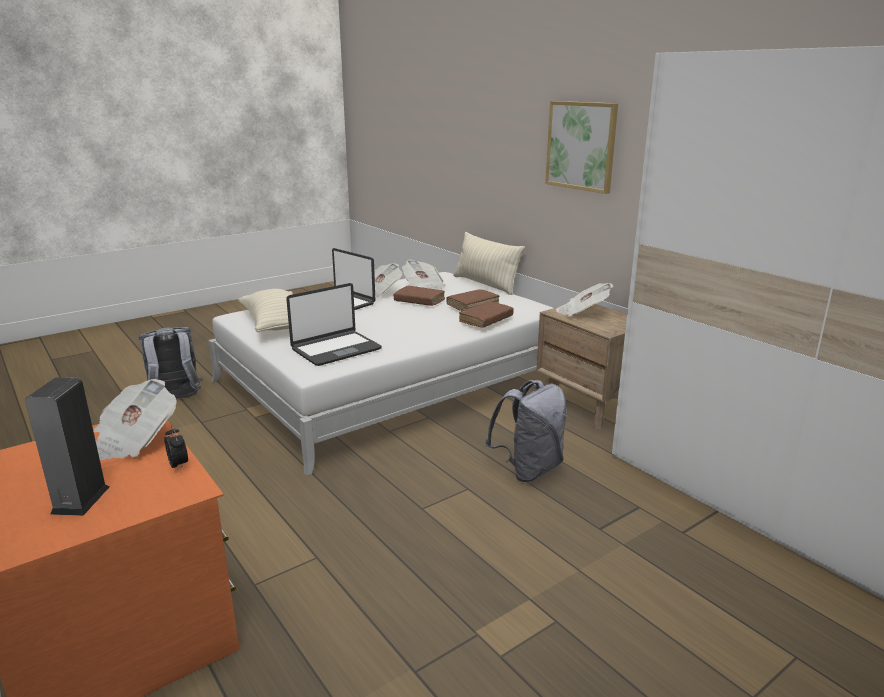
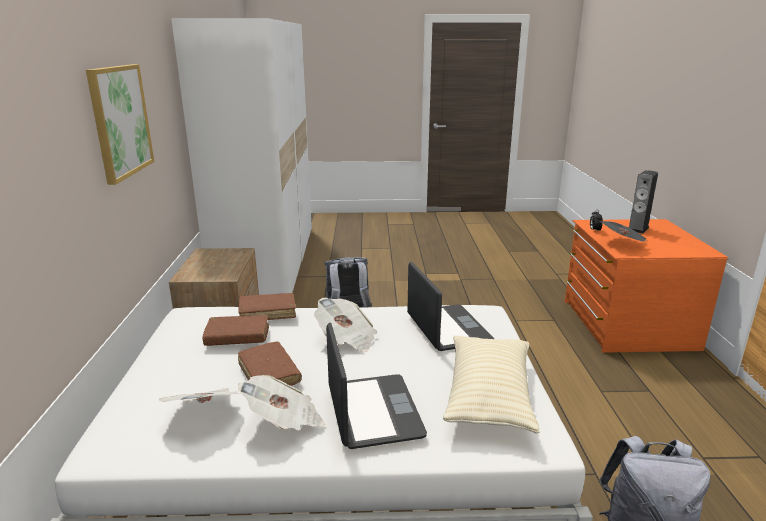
camera: 145 degrees left, 0 degrees up
(335, 349) = (447, 329): laptop -> laptop turned 75 degrees clockwise
(486, 284) = (117, 388): beige pillow -> none
(582, 313) = (212, 269): newspaper -> newspaper (347, 339)

